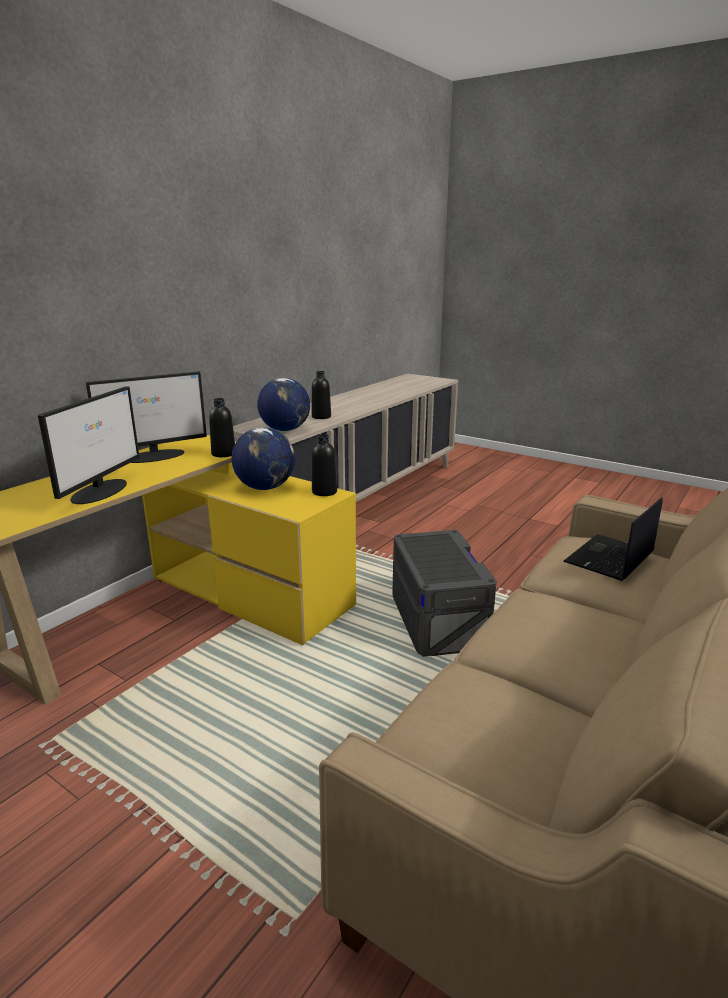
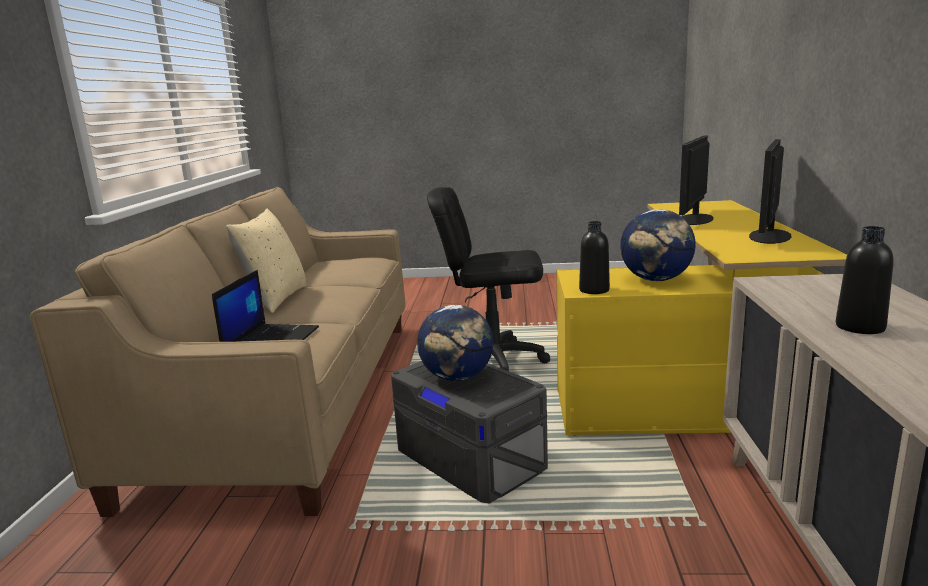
camera: 150 degrees right, 5 degrees down
(100, 491) = (694, 219): monitor -> monitor turned 45 degrees clockwise
(223, 454) = (726, 250): black bottle -> none
(285, 430) = (800, 290): globe -> globe (457, 377)
(300, 728) = (493, 362): none -> black office chair
(623, 649) = (275, 299): none -> beige pillow

